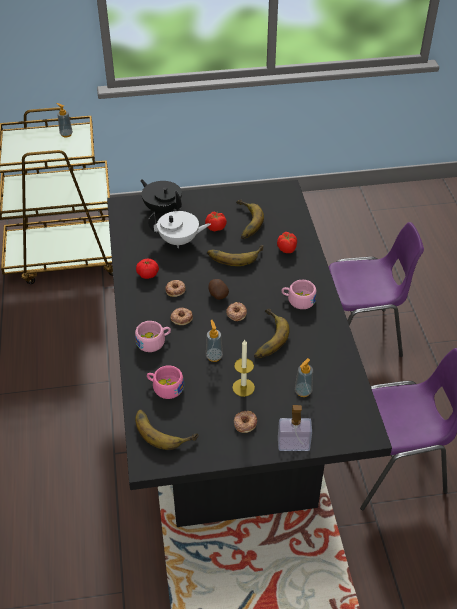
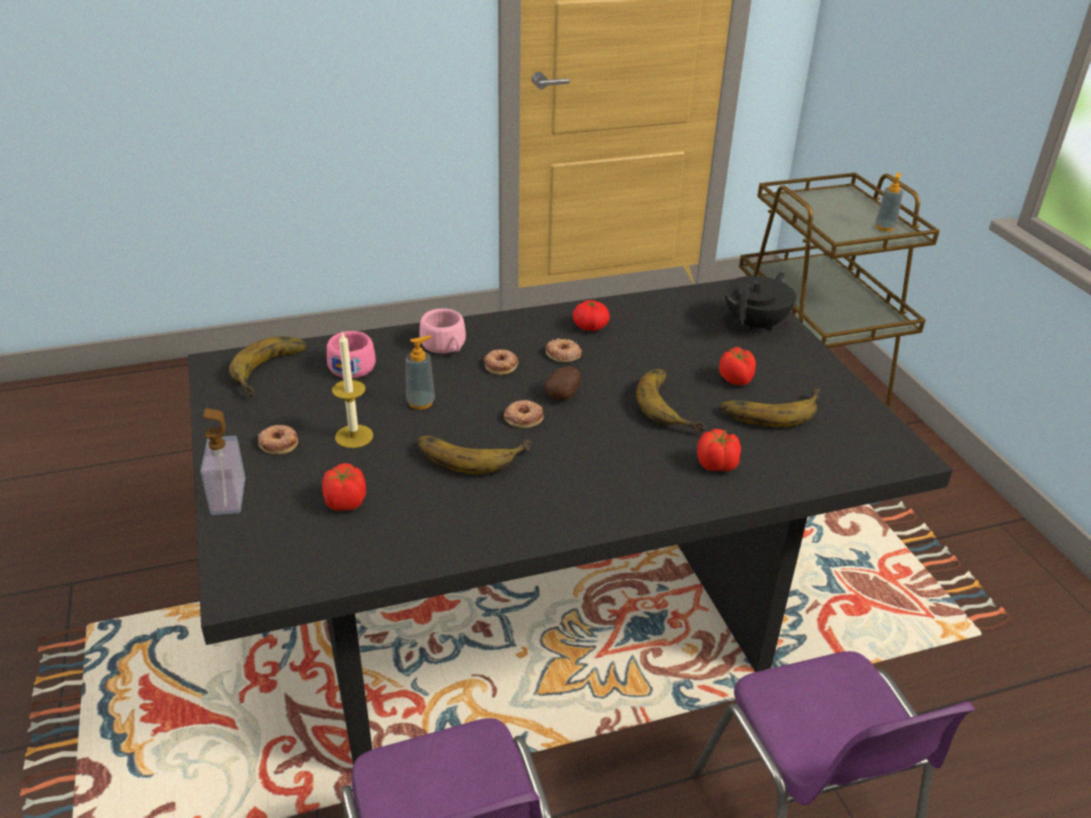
camera: 80 degrees right, 10 degrees down
(179, 241) = (682, 347): white teapot -> none
(298, 300) = (576, 486): pink cup -> none
(303, 391) = (345, 502): soap dispenser -> tomato

